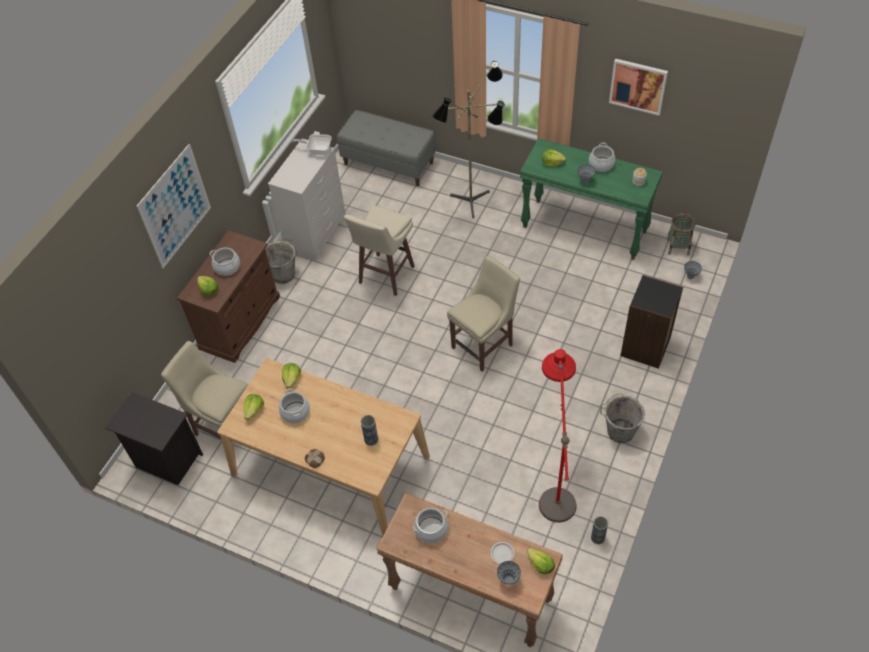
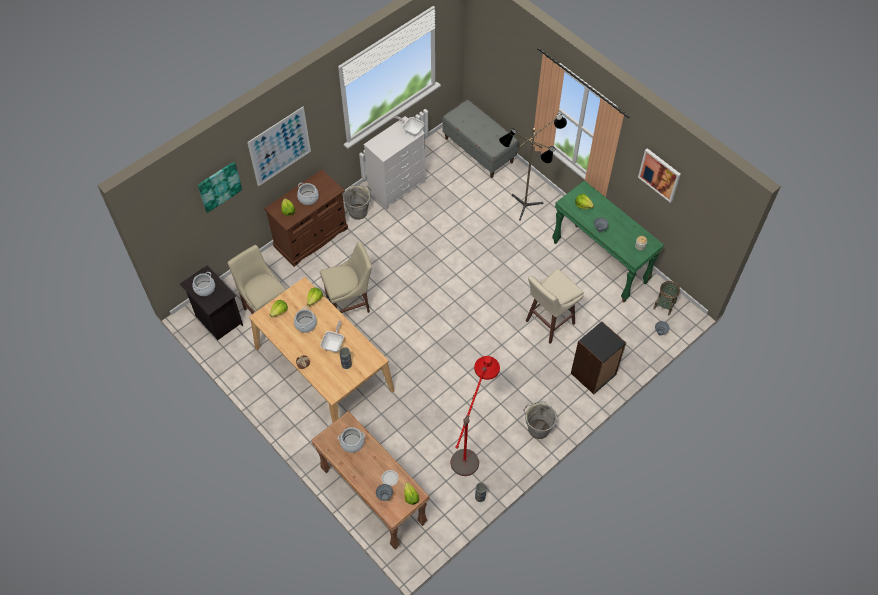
camera: 20 degrees right, 5 degrees up
(117, 277) = (219, 186): none -> picture
(343, 421) = (334, 343): none -> frying pan
(385, 276) = (431, 242): beige stool -> beige stool (548, 323)
(484, 344) = (475, 324): beige chair -> beige chair (350, 304)
(601, 164) = (620, 221): cooking pot -> cooking pot (205, 288)

